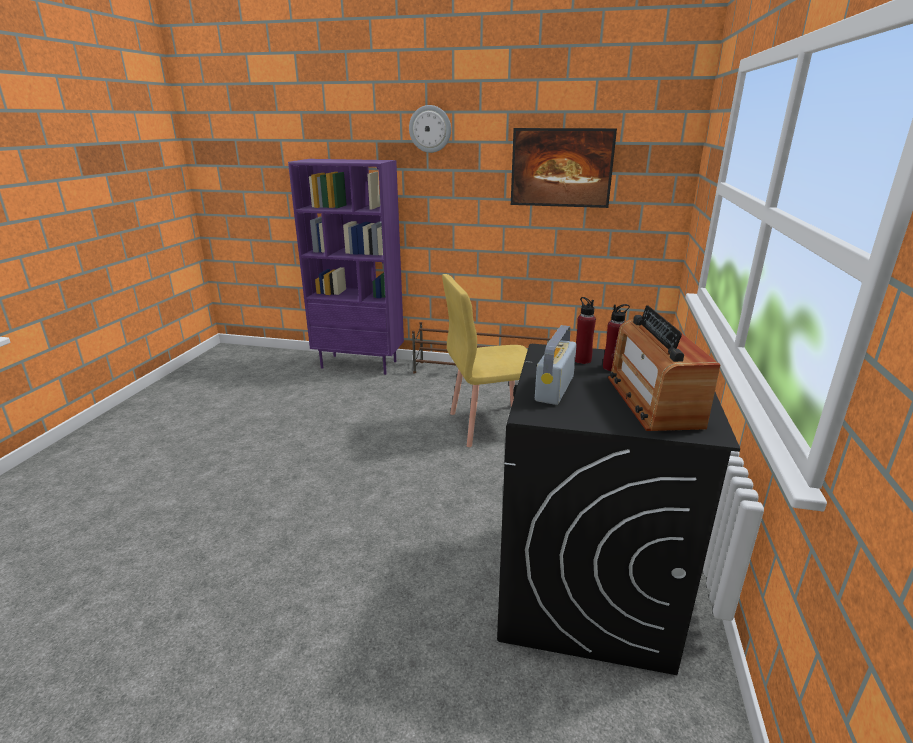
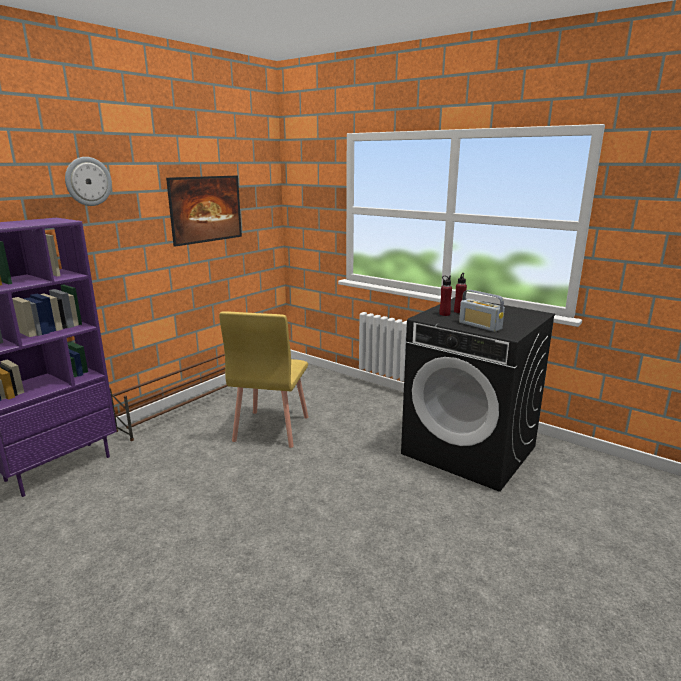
camera: 65 degrees left, 5 degrees down
(653, 401) = (504, 314): radio -> none

